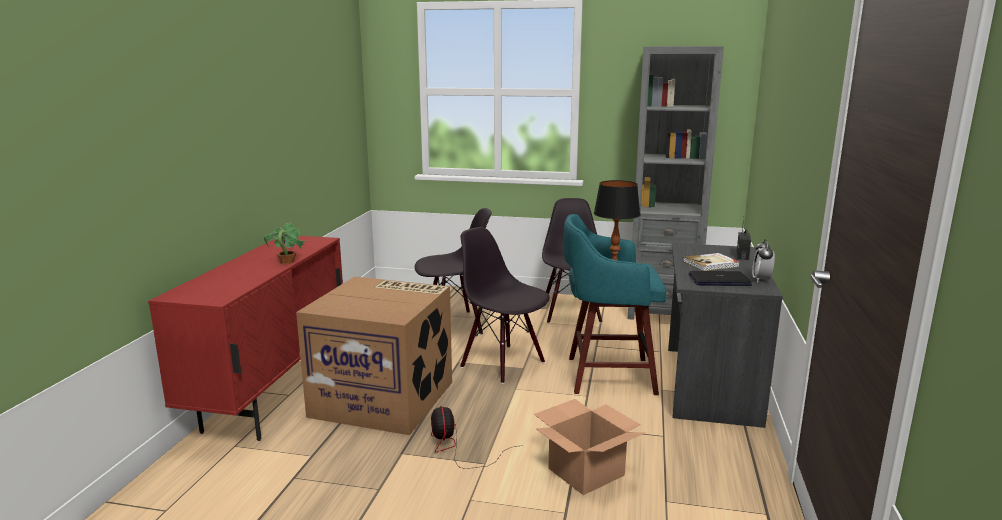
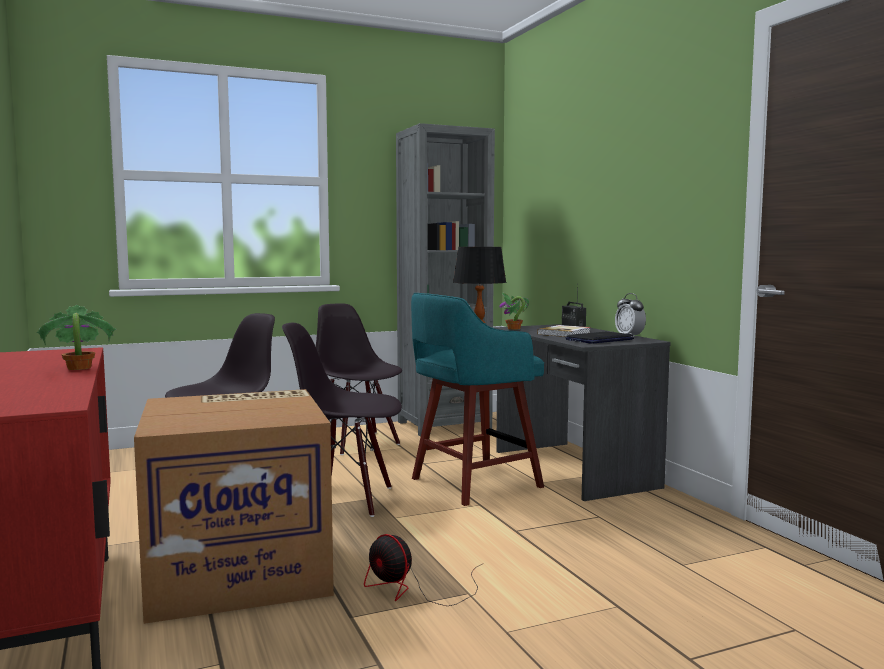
camera: 35 degrees left, 10 degrees down
(586, 472) = (581, 566): cardboard box -> none
(683, 248) = (514, 328): none -> potted plant

